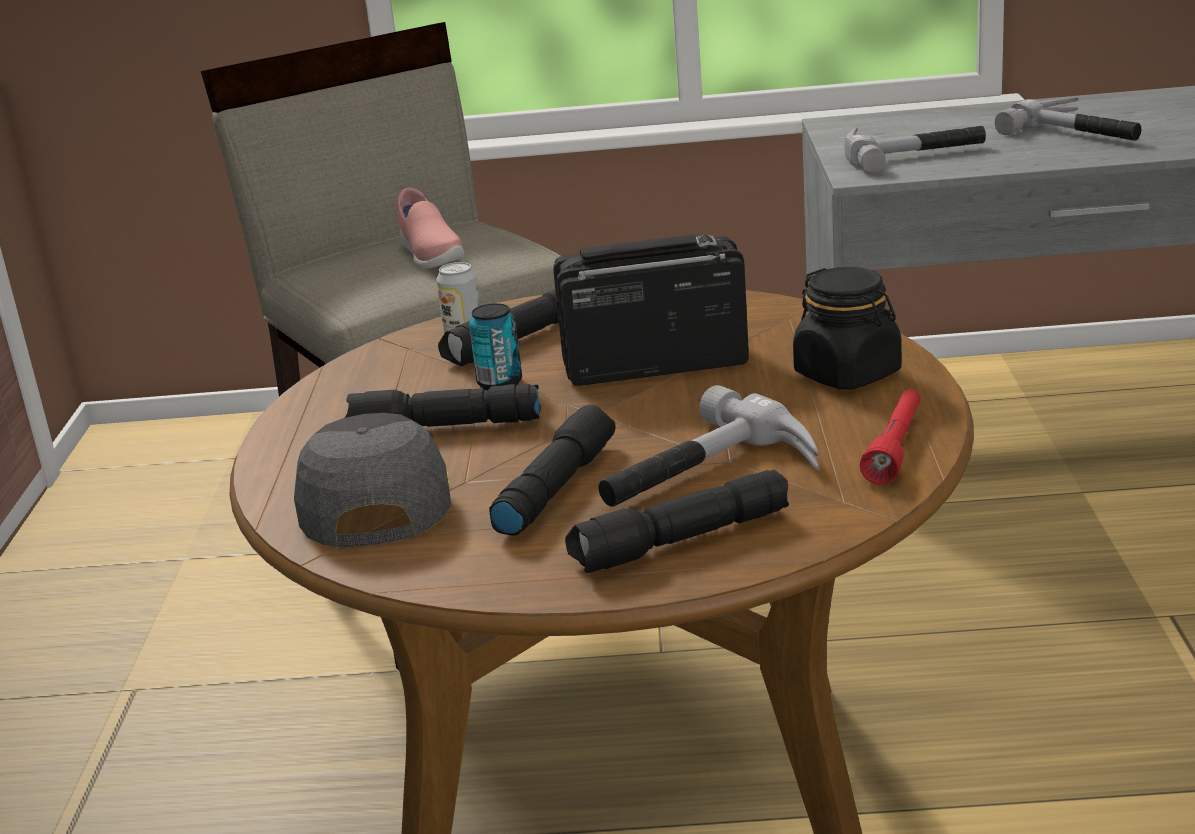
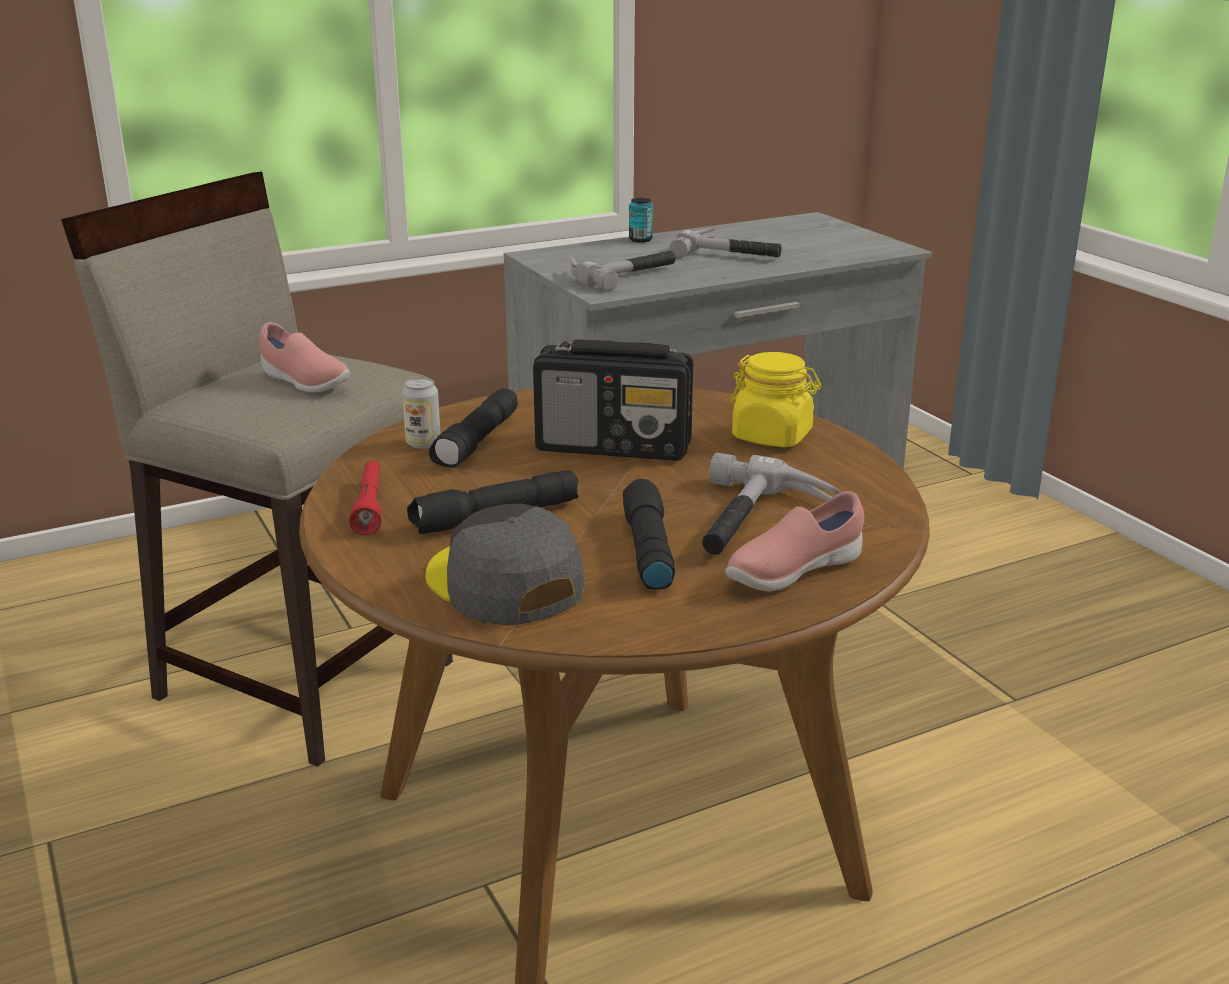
camera: 30 degrees left, 0 degrees up
(499, 383) = (502, 476): can -> can (640, 240)
(653, 364) = (615, 447): radio -> radio turned 135 degrees counterclockwise
(681, 542) = (792, 572): black flashlight -> pink shoe
(848, 374) = (772, 436): black jar -> yellow jar
(895, 448) = (866, 483): red flashlight -> red flashlight (370, 506)

